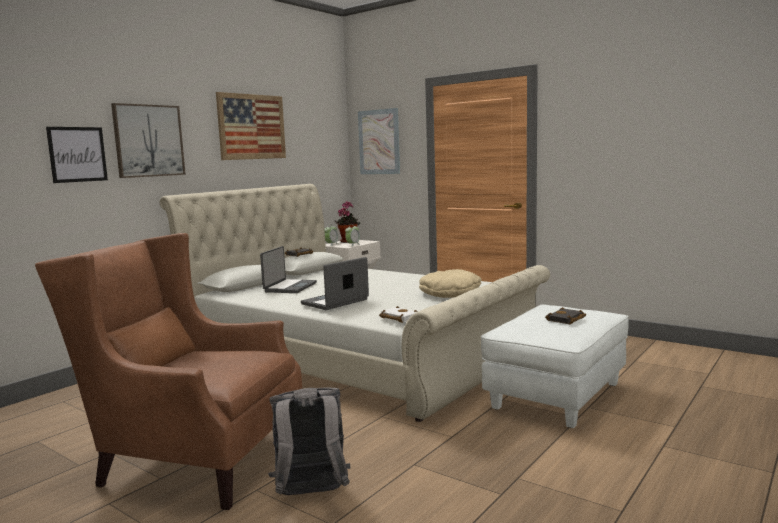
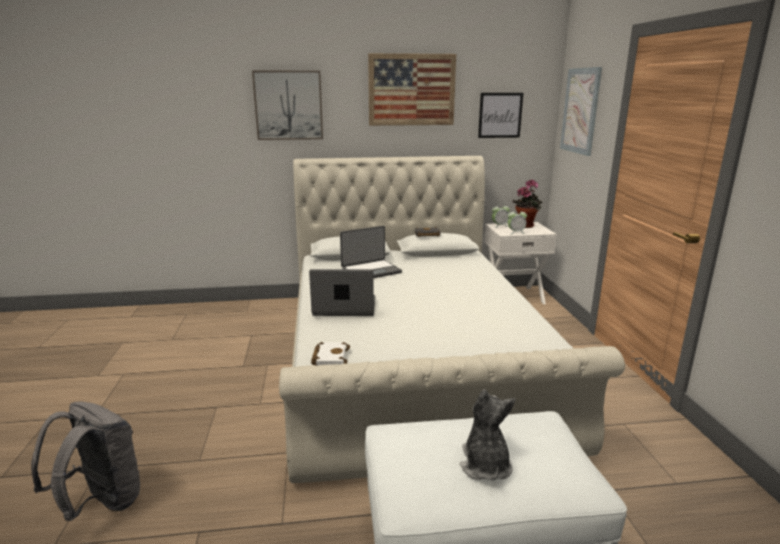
camera: 45 degrees right, 10 degrees up
(77, 154) = (220, 117): picture -> picture (500, 115)
(193, 457) = (136, 408): brown armchair -> none
(449, 293) = (467, 341): beige pillow -> none
(566, 320) = (485, 465): black book -> plush toy

